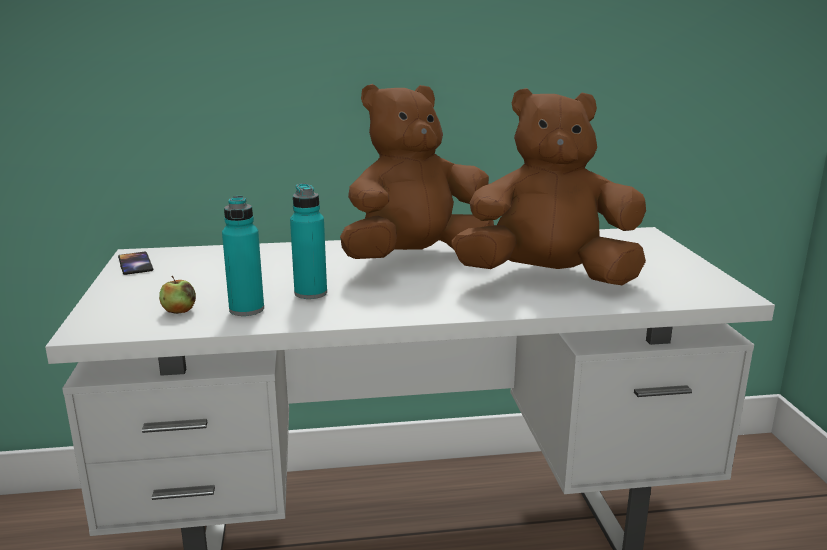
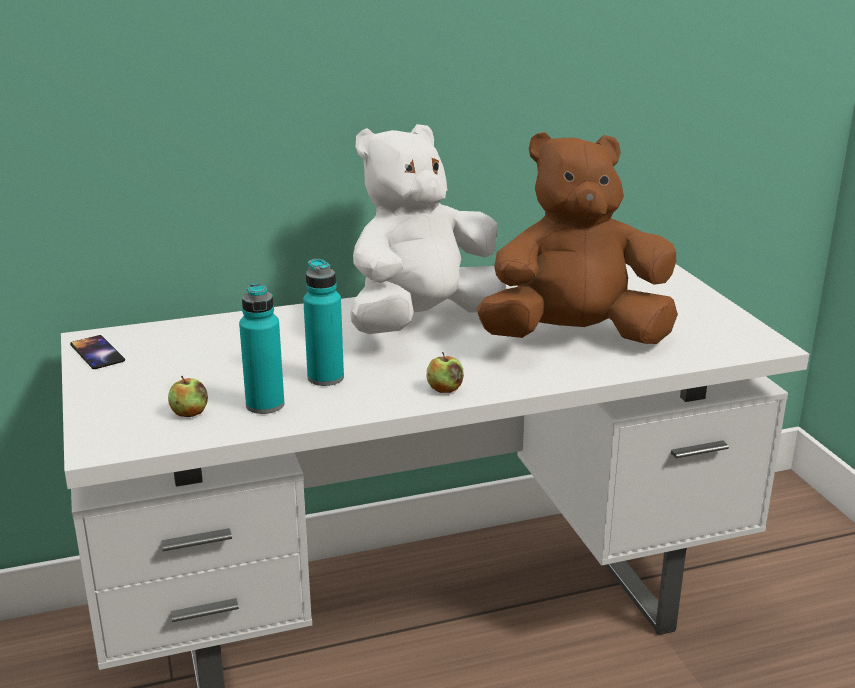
camera: 10 degrees left, 5 degrees up
(411, 309) = (445, 389): none -> apple
(416, 259) = (422, 322): brown plush toy -> white plush toy

